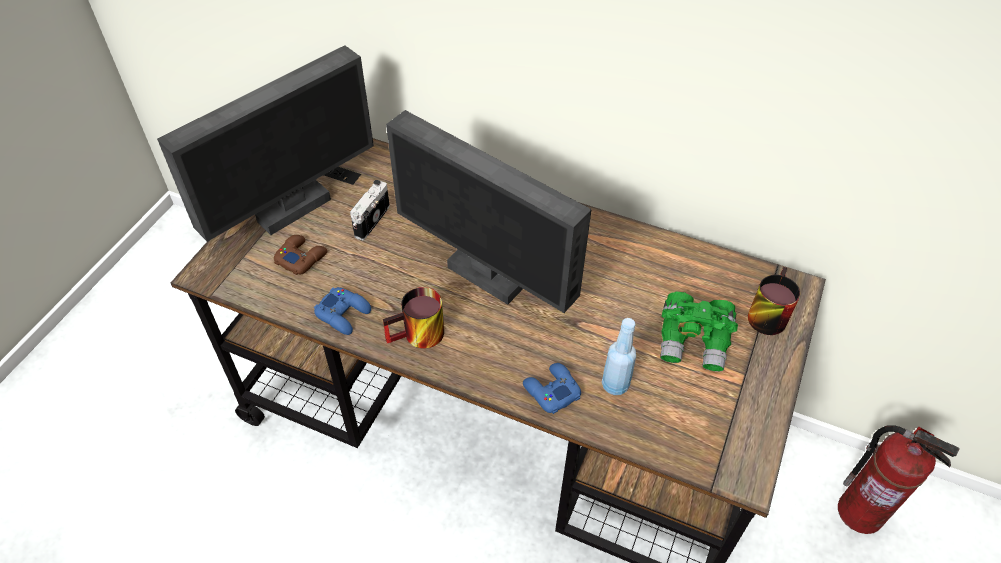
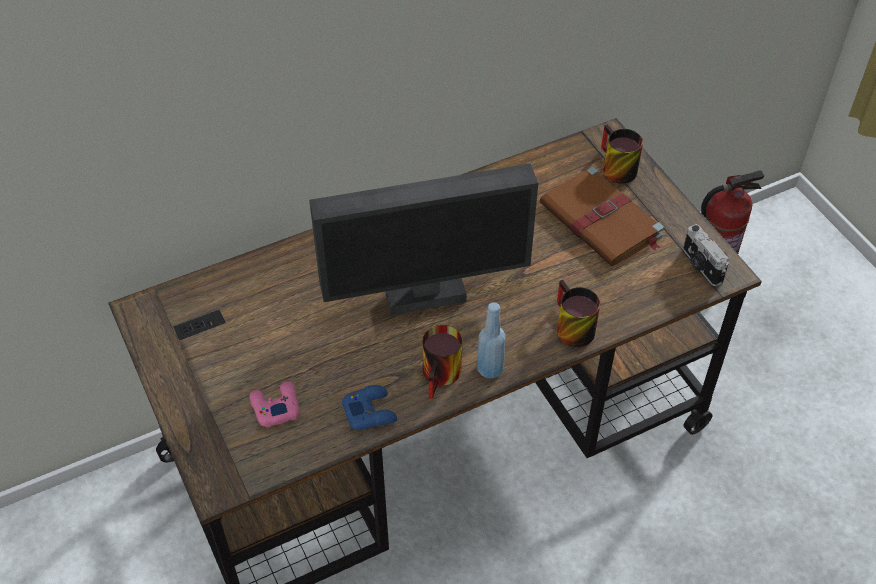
camera: 50 degrees left, 0 degrees up
(292, 209) = (208, 381): monitor -> none
(301, 258) = (275, 407): brown game controller -> pink game controller
(370, 220) = (283, 334): camera -> camera (700, 266)
(551, 391) = (569, 327): blue game controller -> mug
(615, 385) = (597, 288): blue bottle -> blue bottle (490, 369)
(694, 342) = (602, 221): green binoculars -> brown book

